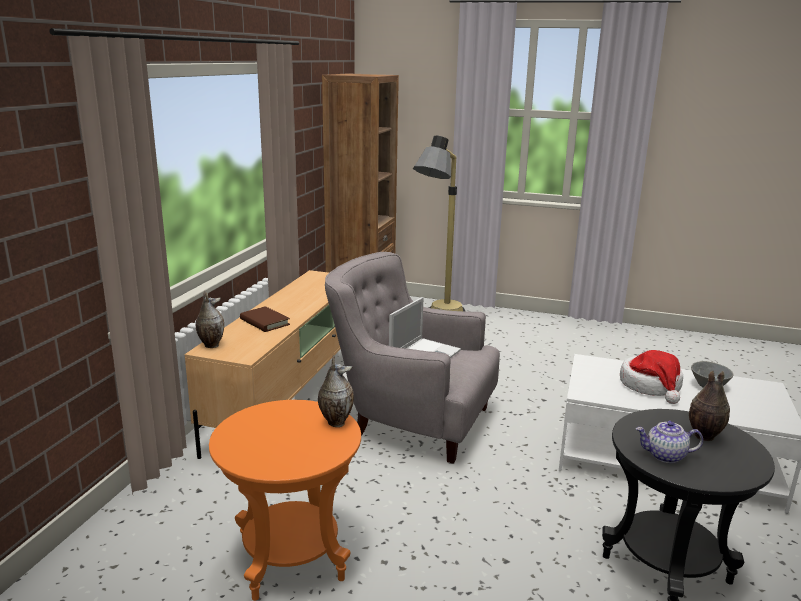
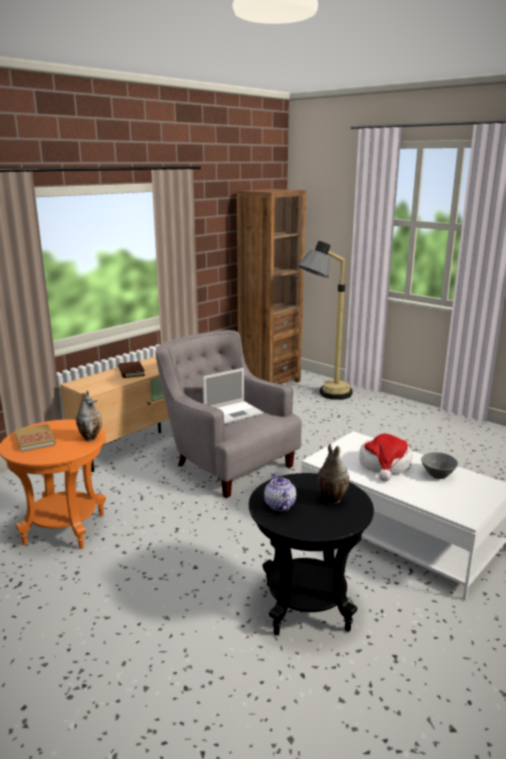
camera: 25 degrees right, 0 degrees up
(210, 345) = (81, 381): vase -> none
(260, 440) = (35, 439): none -> book
(665, 456) = (279, 505): teapot -> teapot turned 45 degrees clockwise

